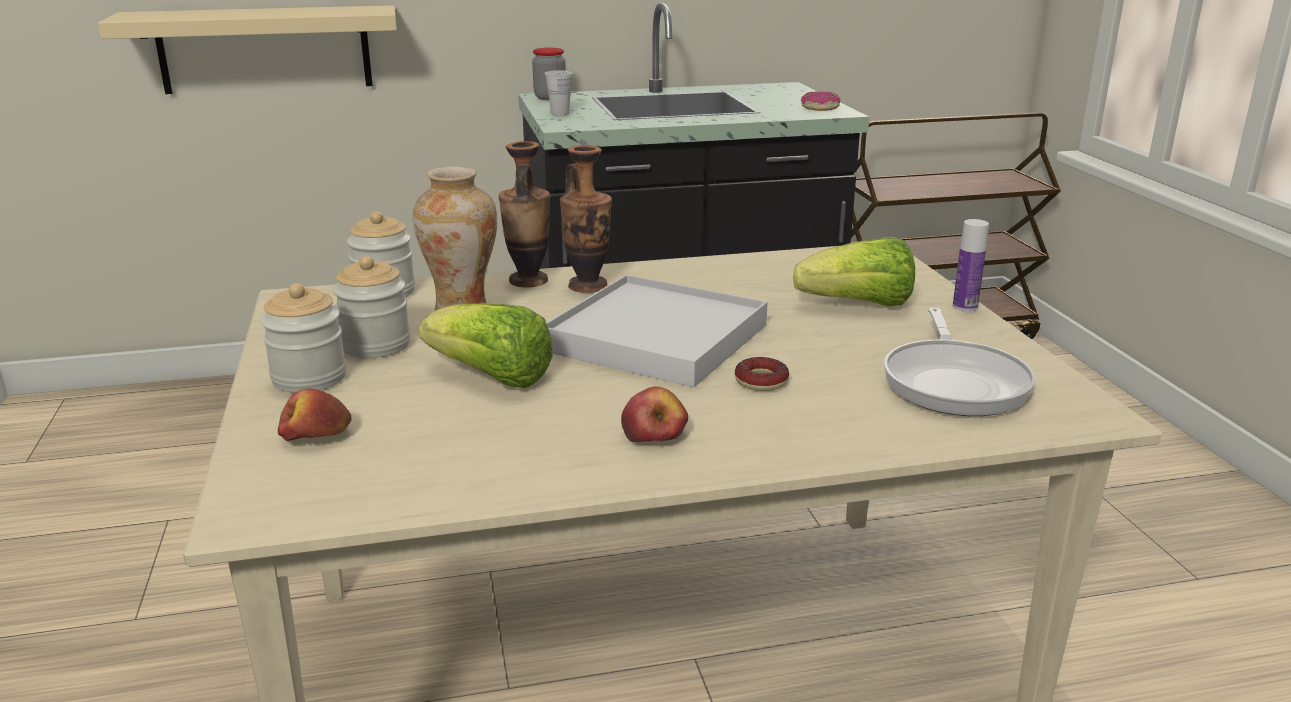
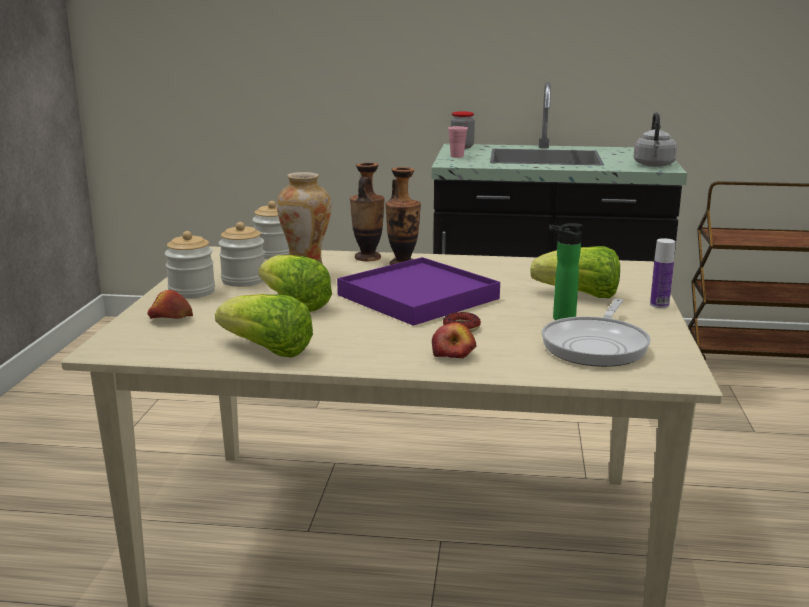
camera: 20 degrees right, 5 degrees down
(265, 49) = (278, 104): beige shelf -> none
(522, 469) = (267, 350): none -> lettuce
(560, 113) = (457, 156): white cup -> pink cup
(654, 433) = (363, 345): apple -> apple (453, 355)
(656, 337) = (418, 297): white tray -> purple tray
(819, 108) = (654, 165): donut -> grey kettle
(870, 346) = (560, 318): none -> bottle

